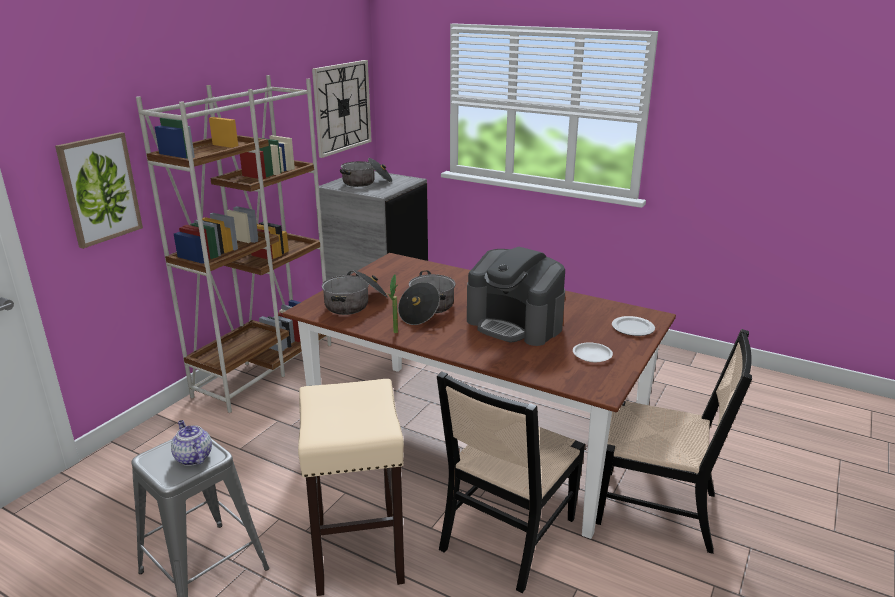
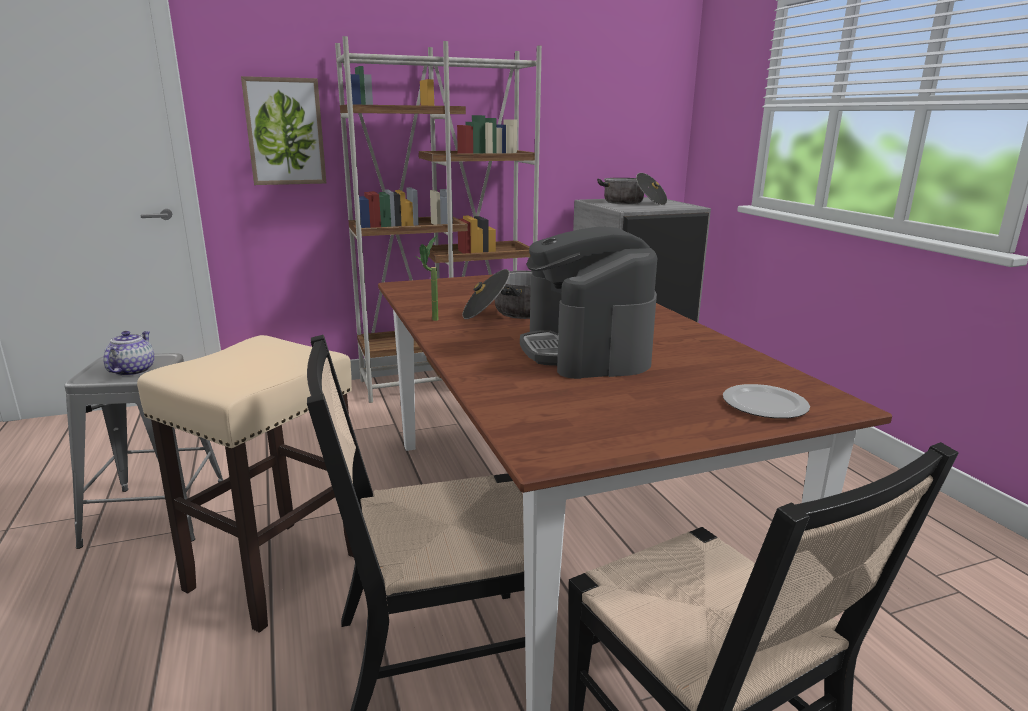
camera: 40 degrees right, 5 degrees down
(342, 107) = (633, 113): wall clock -> none
(355, 303) = (453, 292): cooking pot -> none
(592, 355) = (623, 411): white plate -> none

